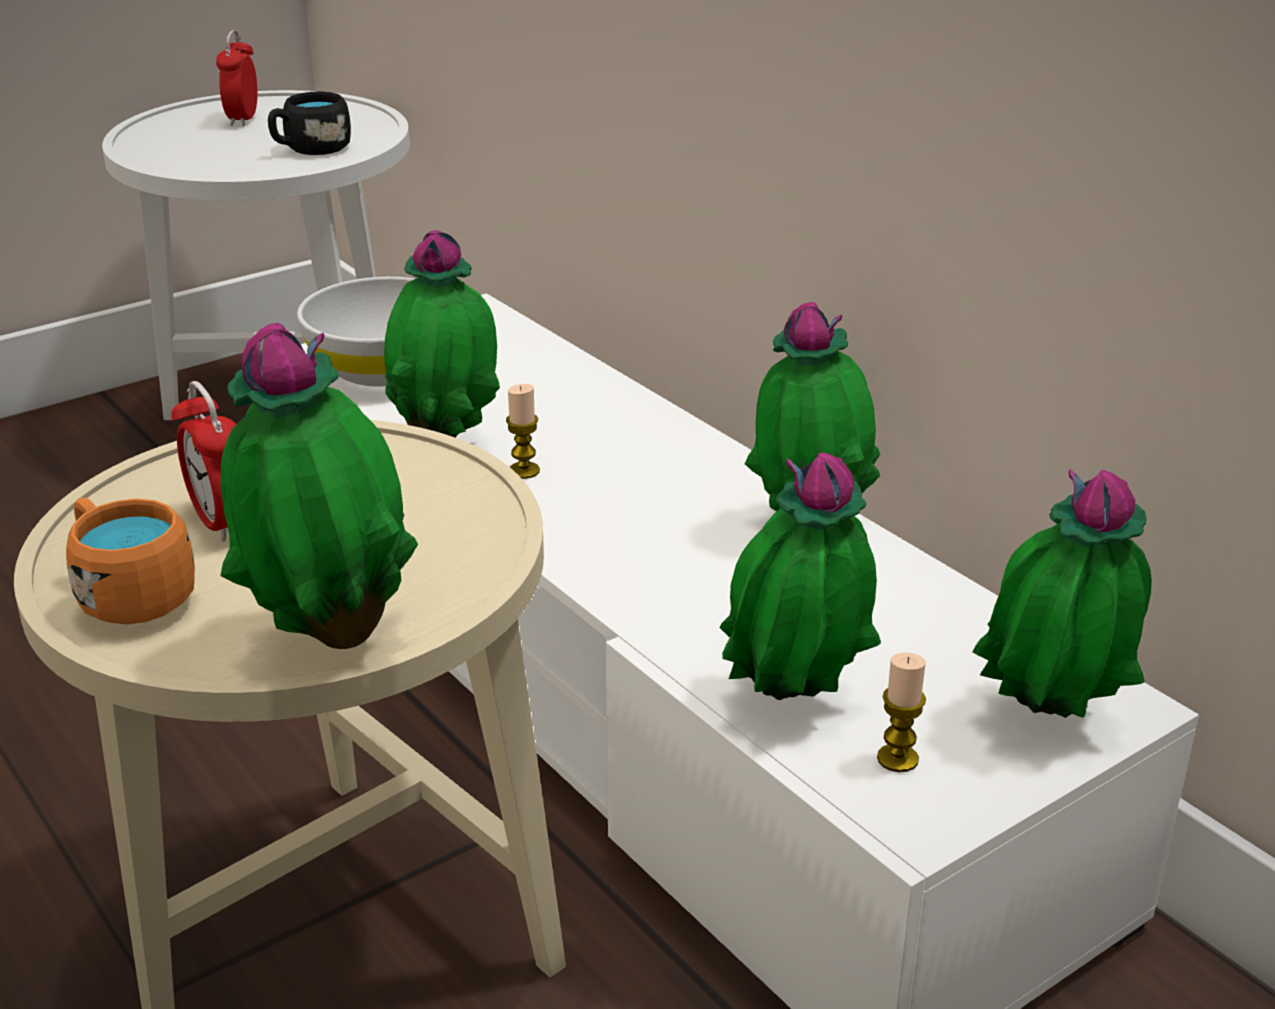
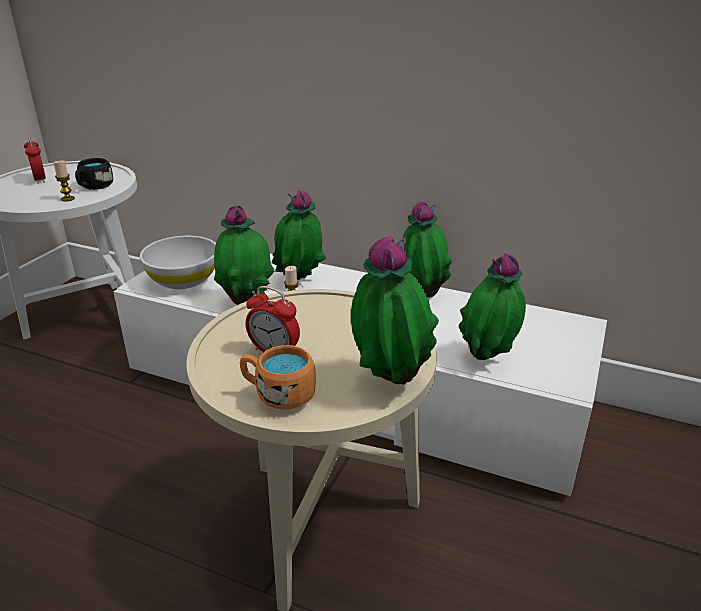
camera: 30 degrees left, 0 degrees up
(897, 759) = (541, 366): candle -> candle (67, 199)
(1049, 720) = (570, 337): potted plant -> potted plant (299, 281)

